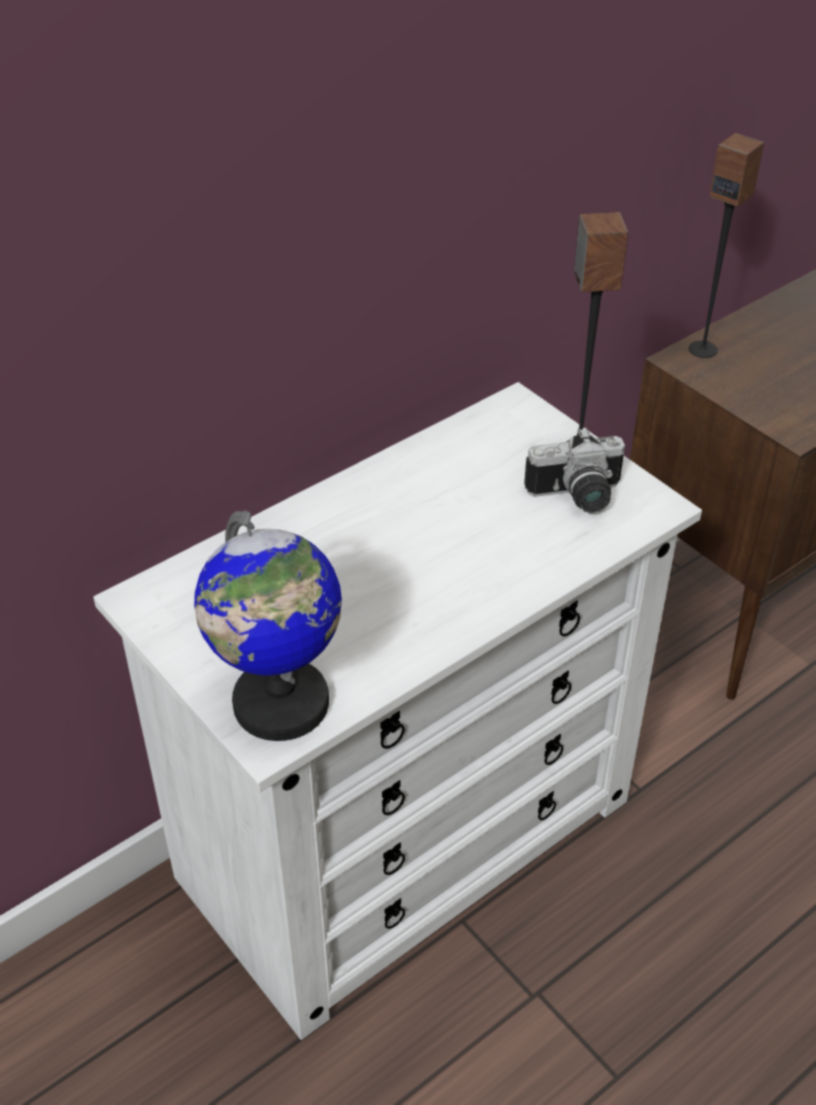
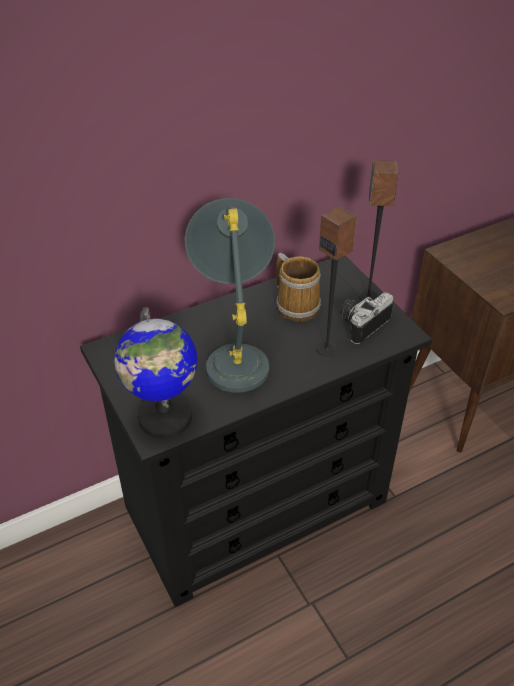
camera: 10 degrees right, 0 degrees up
(376, 574) = (235, 352): none -> grey table lamp
(408, 838) = (257, 504): white dresser -> black dresser
(461, 478) = (297, 305): none -> mug
(577, 497) = (361, 323): camera -> camera turned 135 degrees clockwise
(703, 349) = (460, 247): speaker -> speaker (327, 349)

